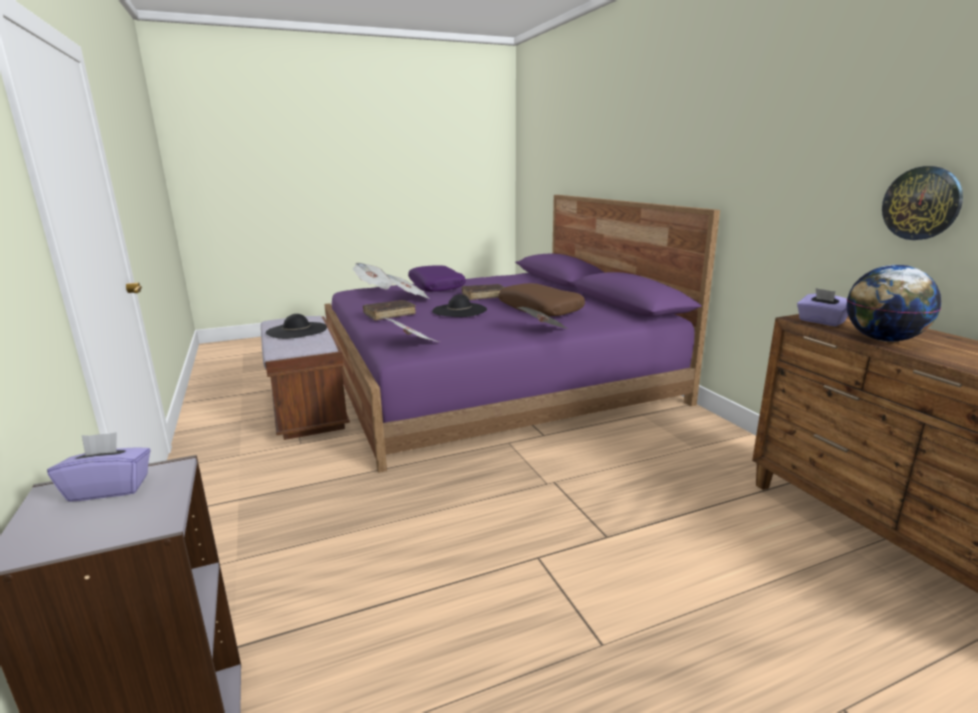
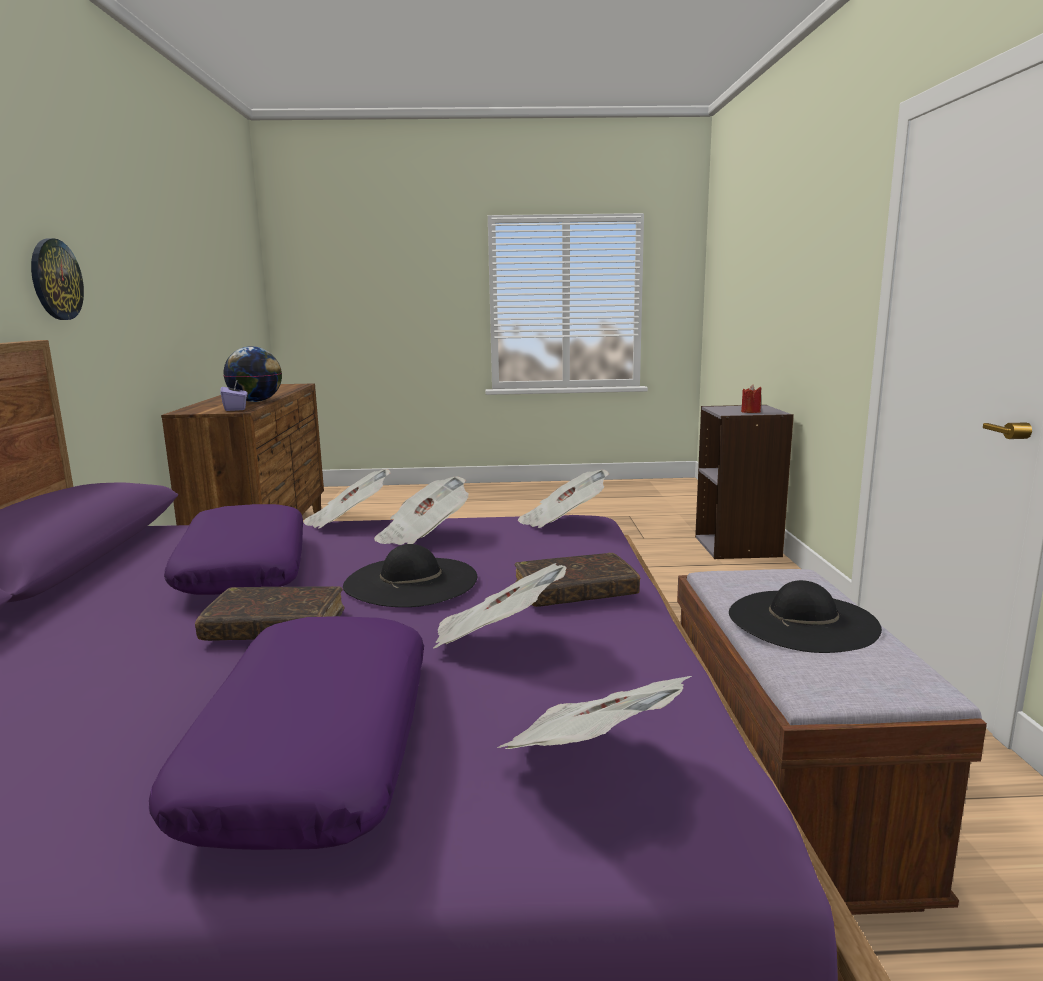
camera: 160 degrees left, 5 degrees down
(109, 488) = (750, 412): purple tissue box -> red candle
(485, 328) = (422, 536): none -> newspaper
(540, 309) = (243, 569): brown pillow -> purple pillow
(921, 203) = (161, 309): wall clock -> wall clock (55, 279)

